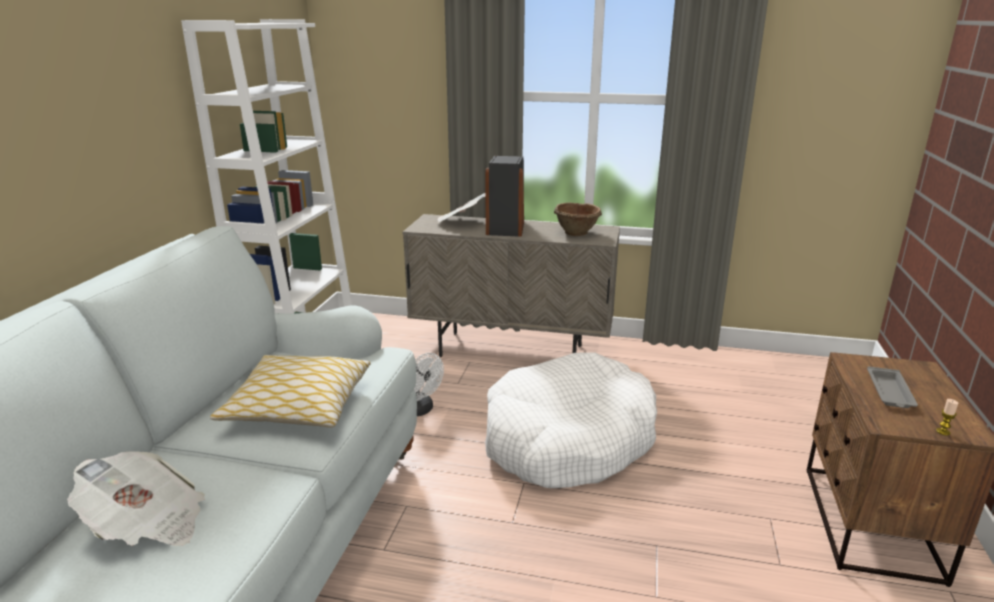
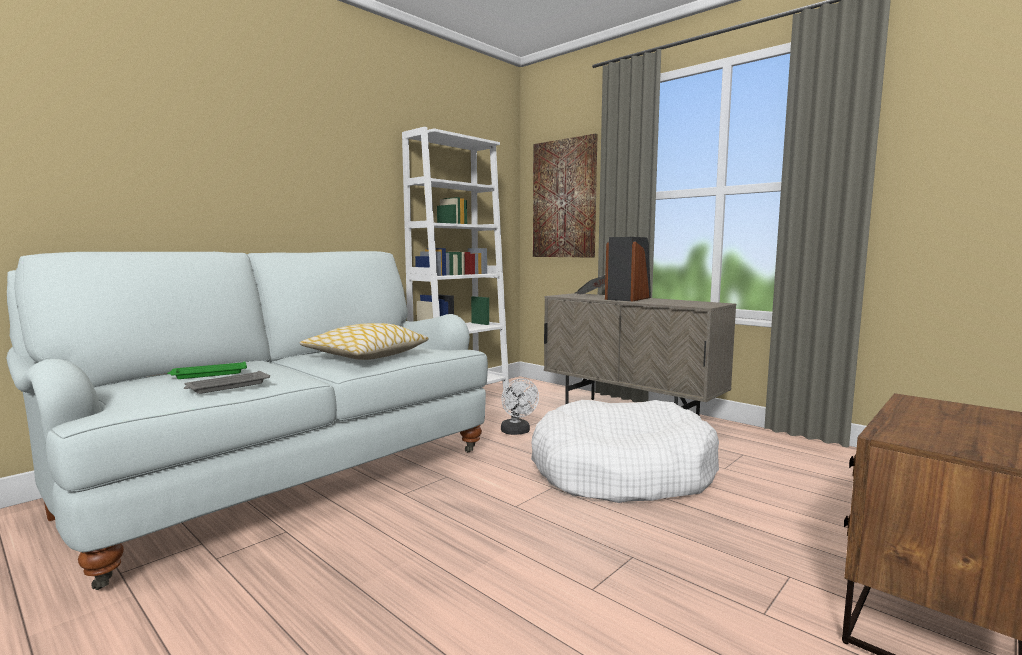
camera: 30 degrees right, 15 degrees down
(147, 524) = (208, 374): newspaper -> green tray
(388, 88) = (564, 199): none -> picture
(577, 233) = (686, 303): brown bowl -> none
(890, 392) = (936, 421): grey tray -> grey tray (227, 387)
(943, 432) = (975, 452): candle -> none

